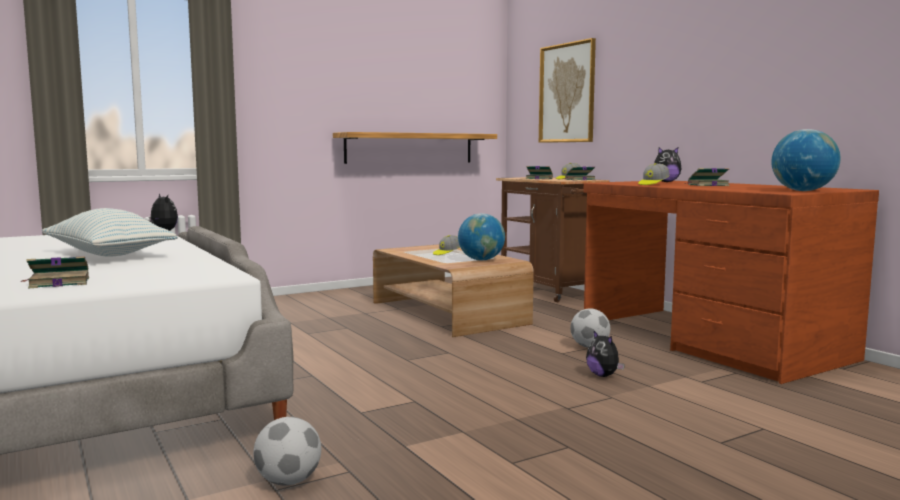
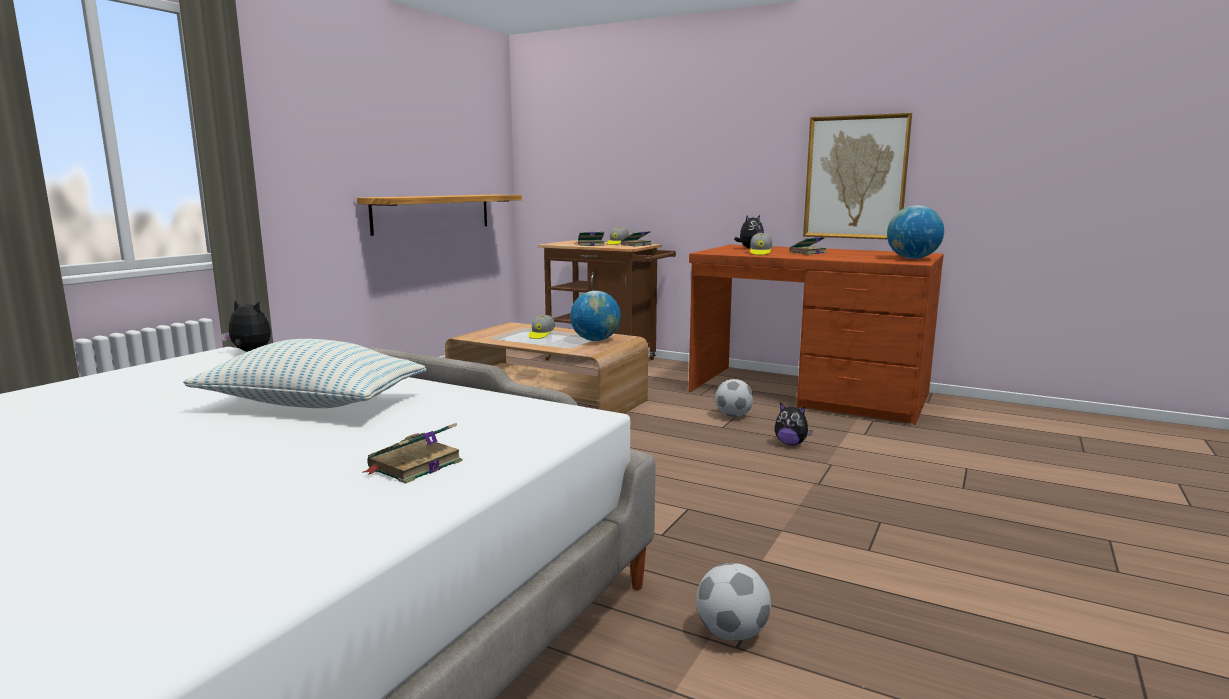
camera: 30 degrees left, 5 degrees up
(567, 93) = (601, 153): picture -> picture (855, 177)

